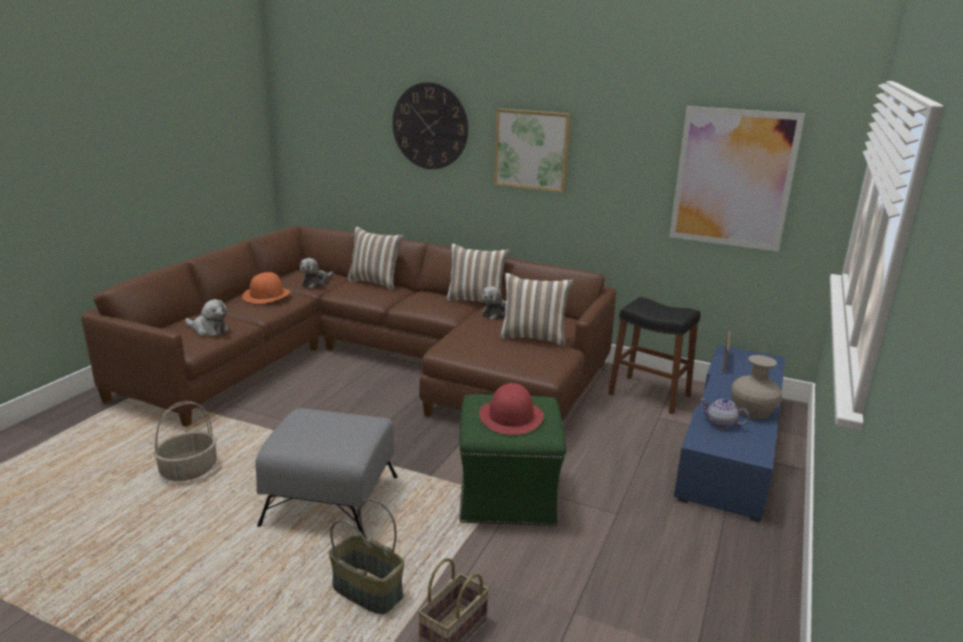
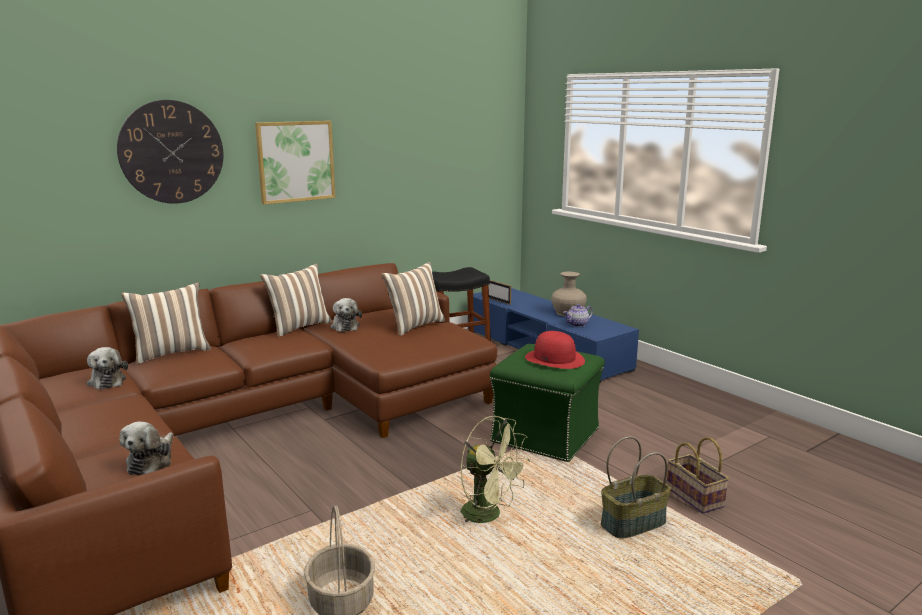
camera: 60 degrees left, 5 degrees down
(208, 330) = (151, 461): plush toy -> plush toy turned 135 degrees clockwise
(266, 295) = (100, 410): orange hat -> none
(332, 501) = (489, 515): grey ottoman -> green fan
(733, 178) = (456, 159): picture -> none

